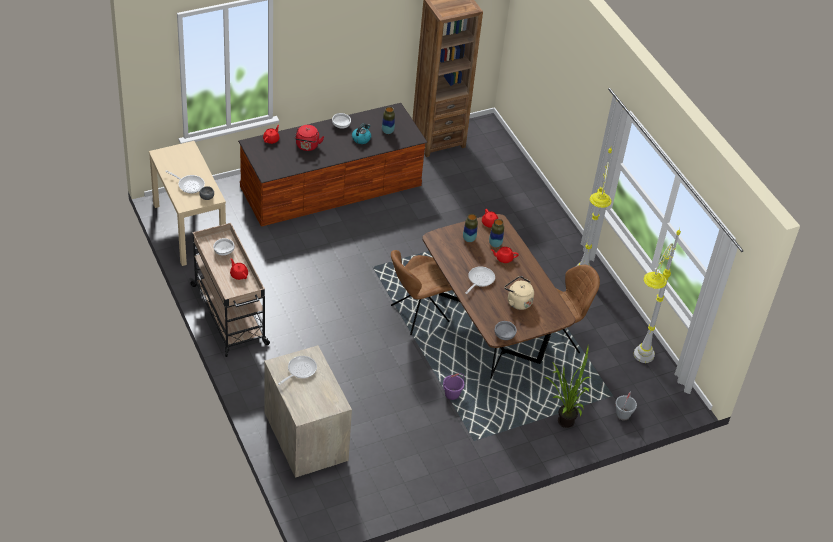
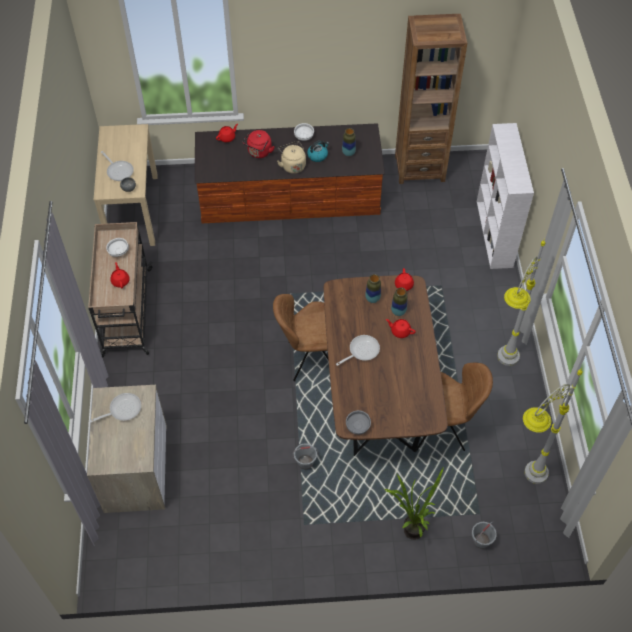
camera: 25 degrees right, 10 degrees up
(452, 394) = (305, 462): purple bucket -> grey bucket
(517, 301) = (391, 388): beige kettle -> beige kettle (292, 165)
(528, 181) = (494, 234): none -> white bookcase

